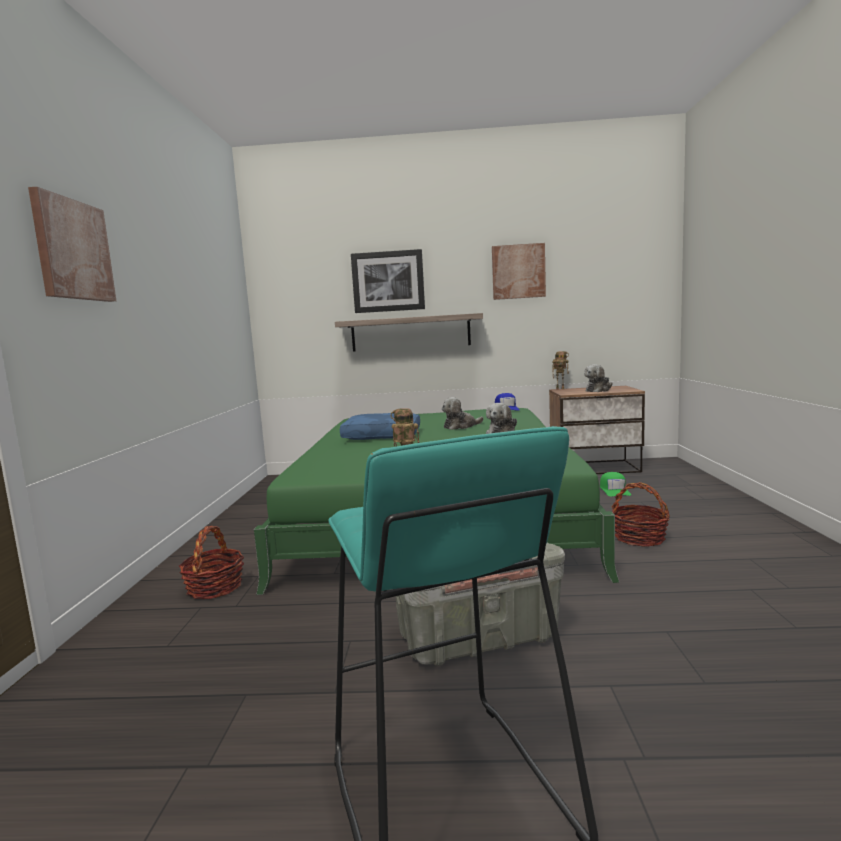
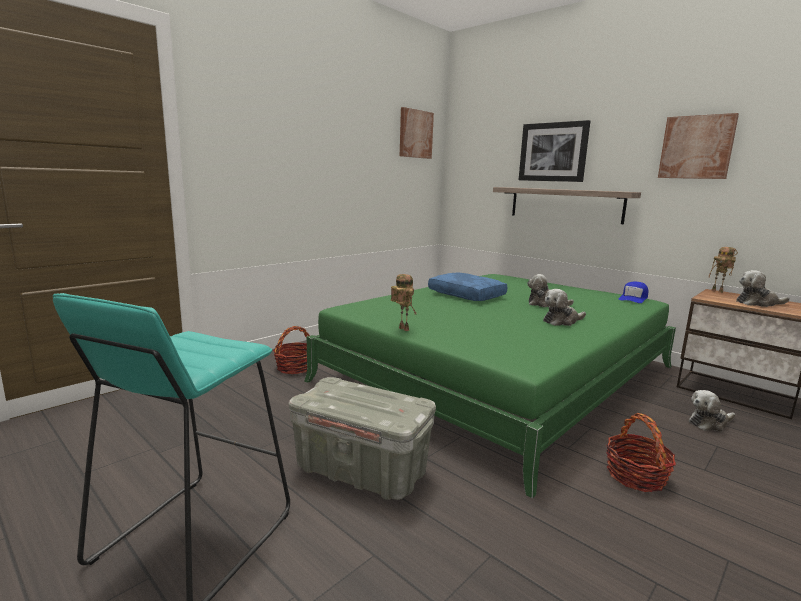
camera: 40 degrees right, 5 degrees up
(72, 250) = (250, 132): picture -> picture (415, 134)
(614, 490) = (709, 423): green cap -> plush toy

